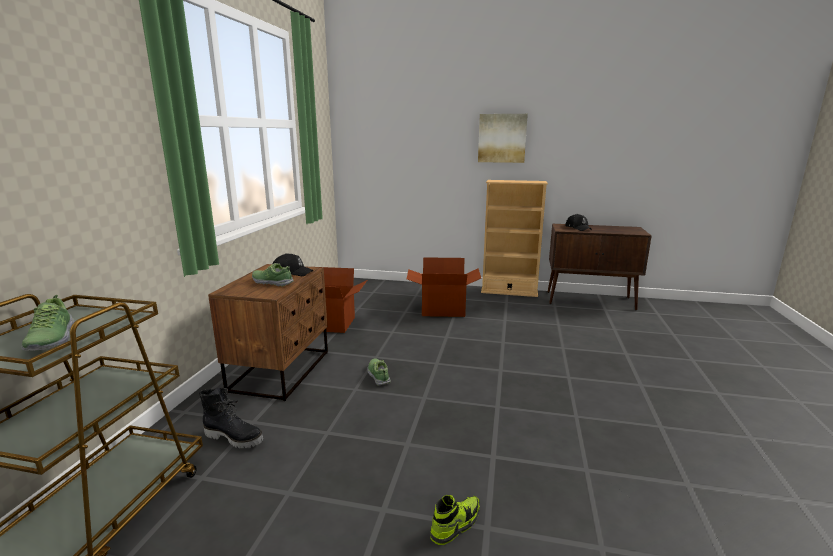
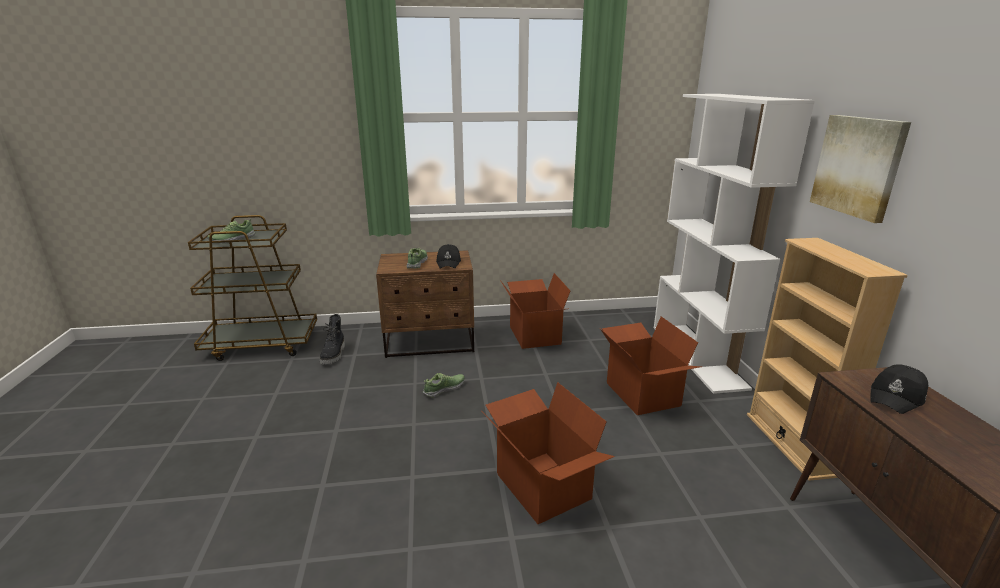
camera: 70 degrees right, 5 degrees up
(412, 286) = (698, 356): none -> white bookcase
(455, 524) = (235, 475): shoe -> none
(524, 359) = (541, 487): none -> cardboard box

